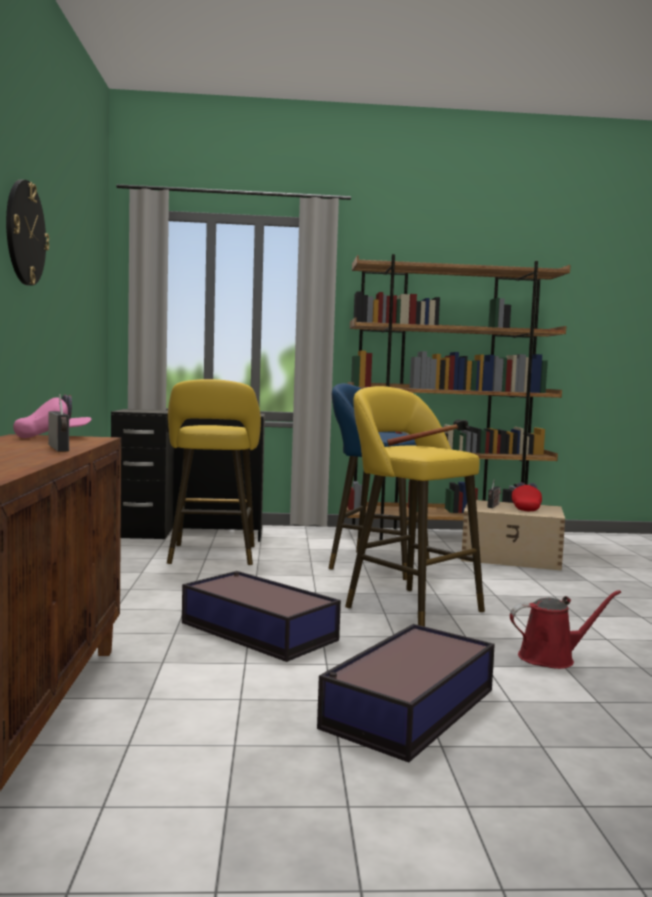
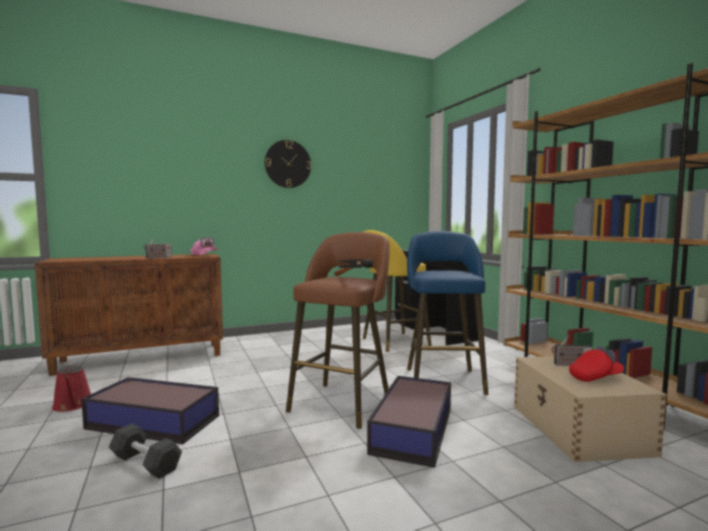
camera: 70 degrees right, 0 degrees up
(257, 630) = (264, 372): storage box -> storage box (414, 429)
(408, 607) = (342, 402): yellow stool -> brown stool
(537, 711) = (145, 463): none -> black dumbbell
(551, 658) = (257, 465): red watering can -> red watering can (73, 405)

